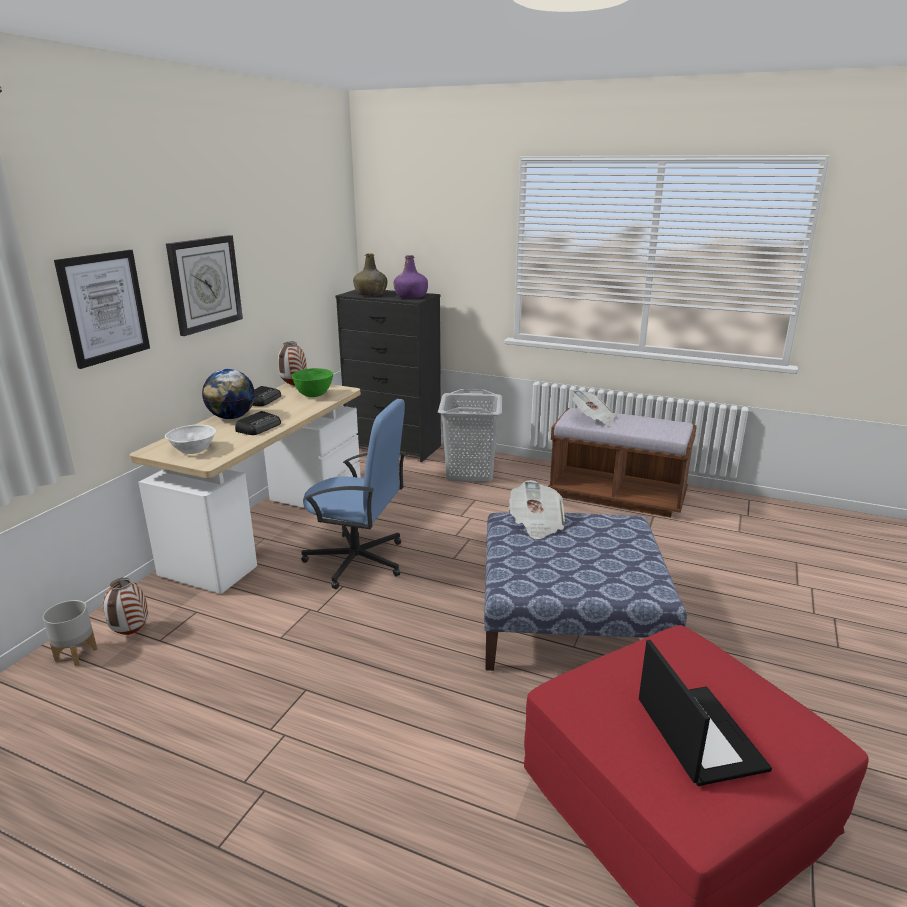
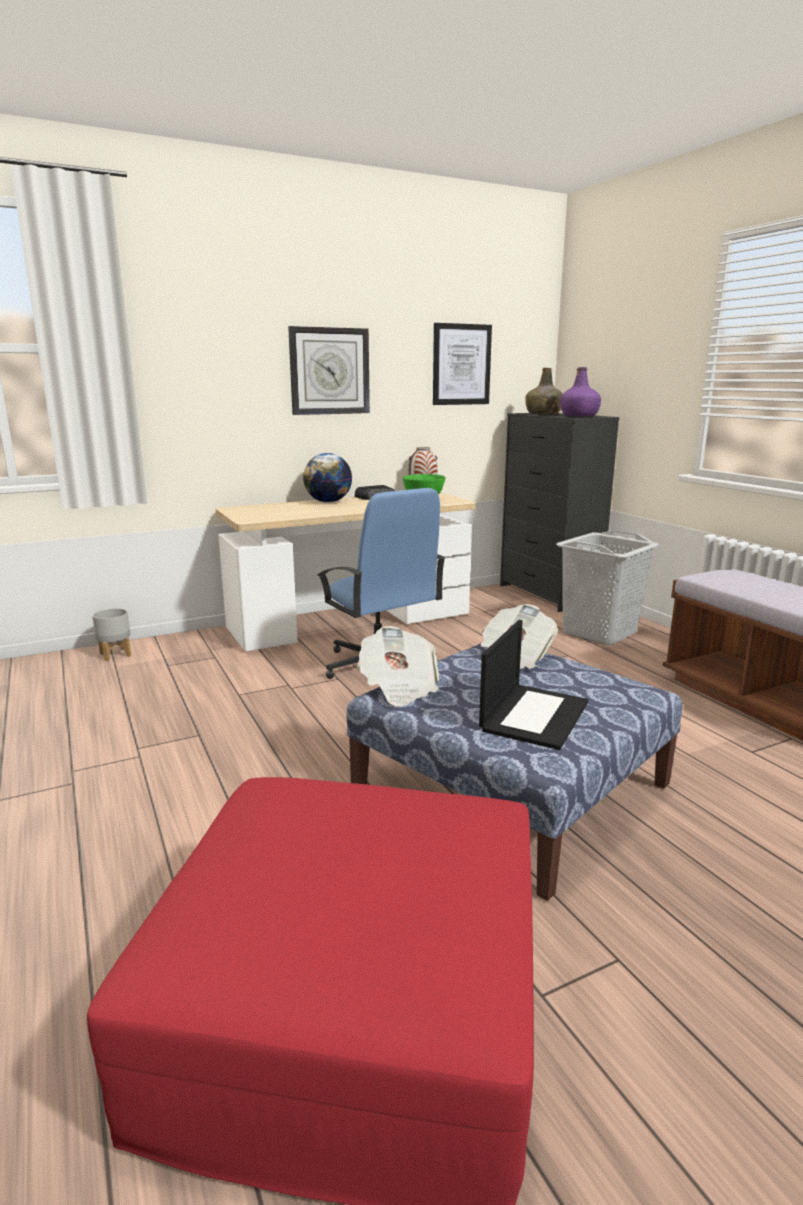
camera: 40 degrees right, 5 degrees down
(104, 307) = (212, 372): picture -> picture (461, 364)
(131, 632) = (160, 654): vase -> none
(193, 450) = (257, 512): white bowl -> none
(259, 427) = (333, 509): radio -> none
(593, 419) = (738, 581): newspaper -> newspaper (399, 687)
(697, 733) = (306, 889): laptop -> laptop (534, 715)

